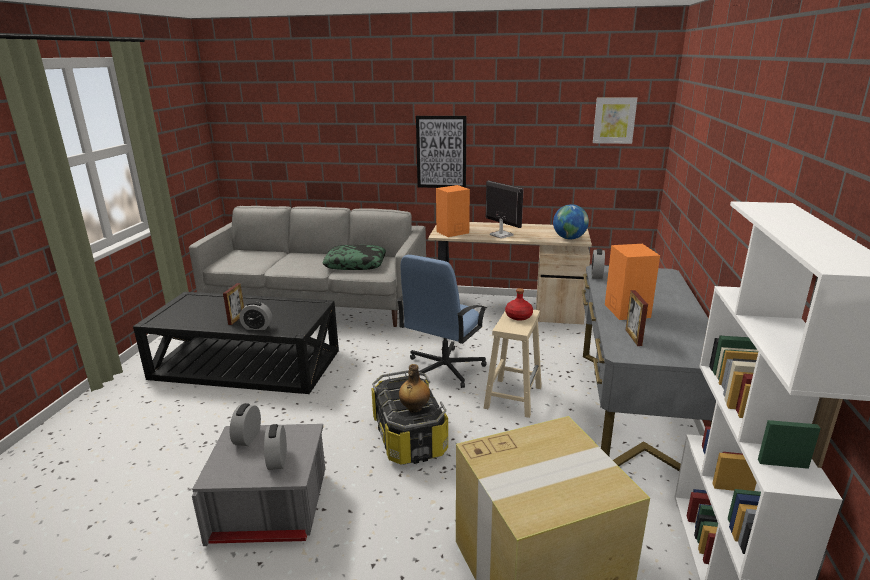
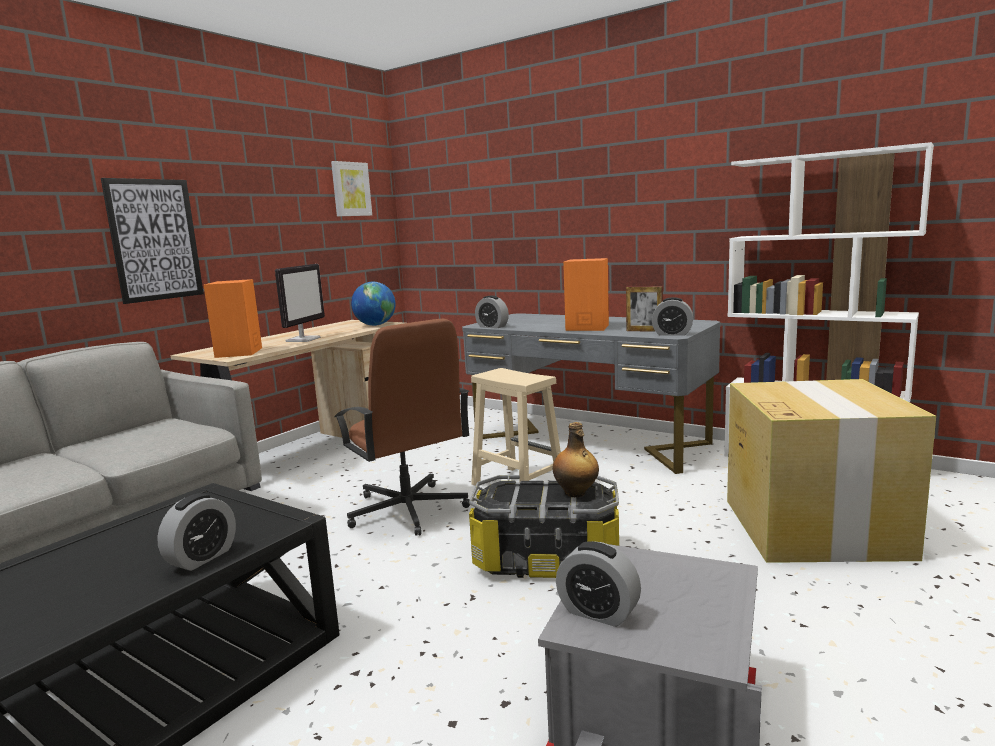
camera: 65 degrees left, 10 degrees down
(236, 319) = (105, 584): picture frame -> none
(277, 460) = (683, 585): alarm clock -> alarm clock (672, 334)
(355, 264) = (117, 446): pillow -> none
(444, 369) = (407, 510): blue office chair -> brown office chair
(501, 235) = (303, 339): monitor -> monitor turned 120 degrees clockwise
(519, 316) = (505, 374): red bottle -> none

